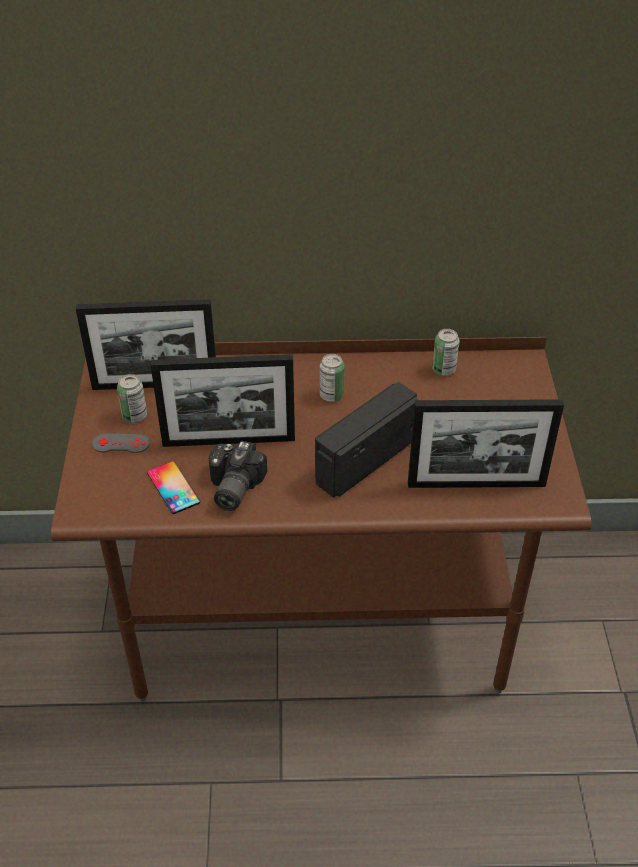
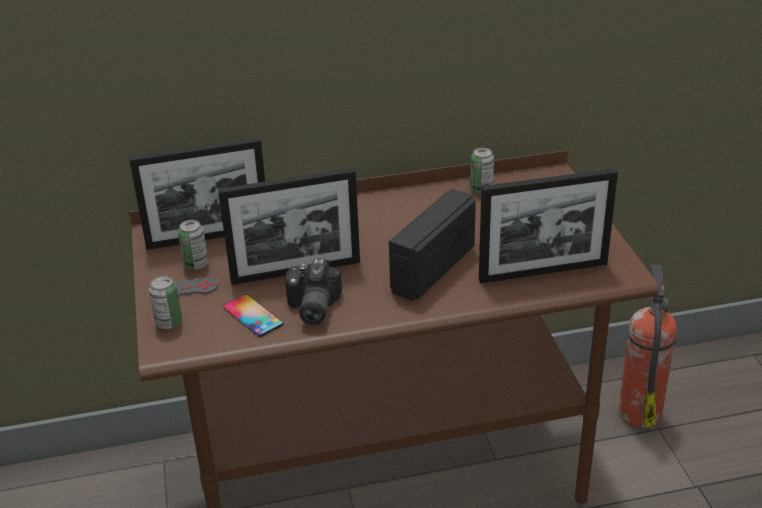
camera: 10 degrees left, 10 degrees down
(331, 395) = (383, 222): can -> can (169, 323)
(588, 596) = (639, 411): none -> fire extinguisher

